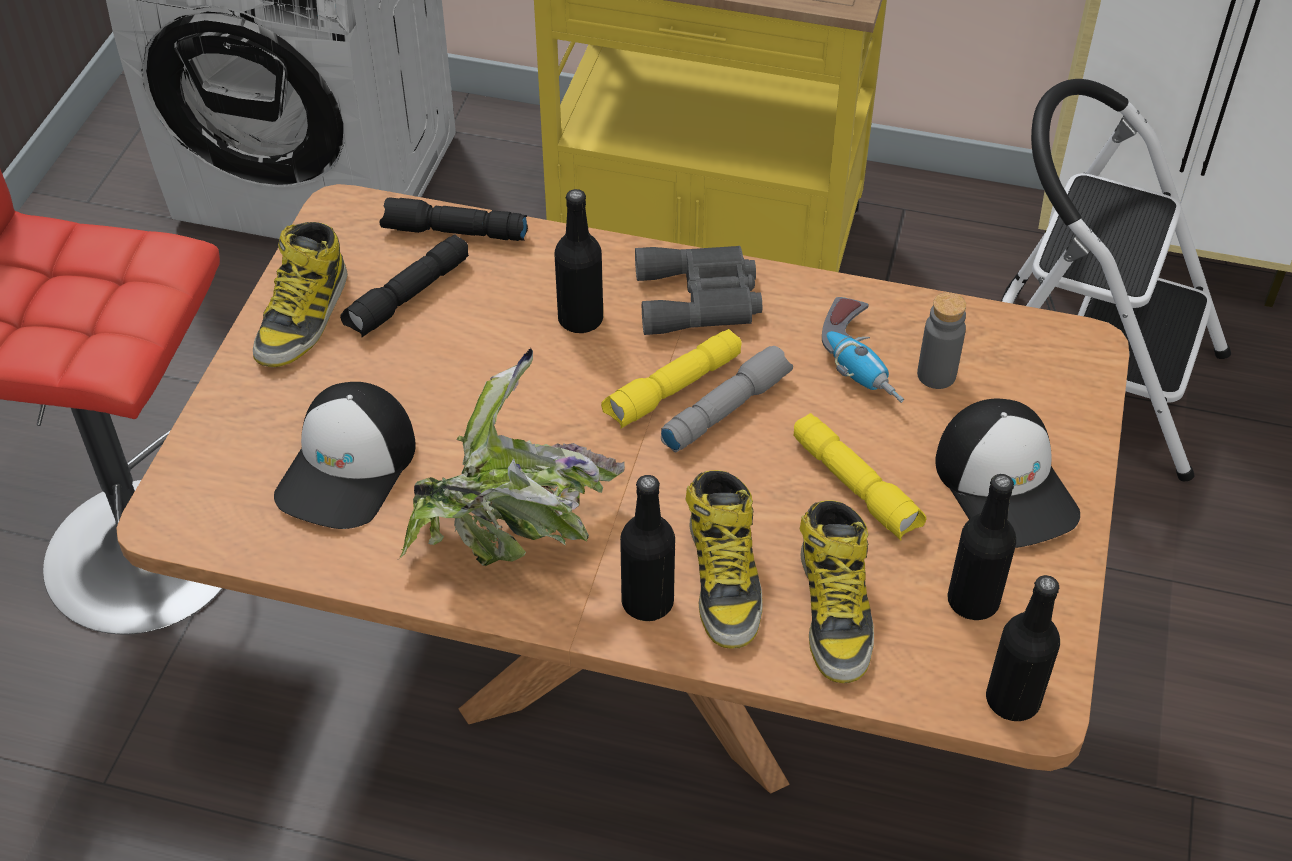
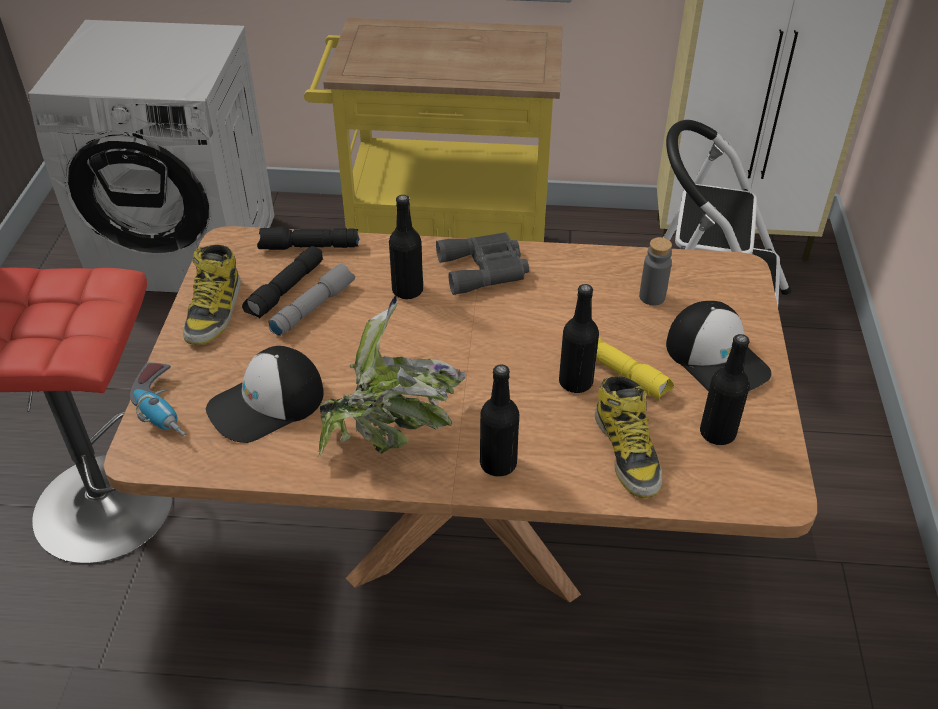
camera: 10 degrees left, 5 degrees down
(348, 468) = (267, 404): cap -> cap turned 45 degrees clockwise
(673, 390) = (481, 327): yellow flashlight -> none
(724, 578) = (547, 441): boot -> none
(725, 408) = (519, 334): grey flashlight -> grey flashlight (312, 307)
(864, 362) = (603, 295): power drill -> power drill (166, 409)
(1012, 700) = (762, 493): black bottle -> black bottle (575, 382)

